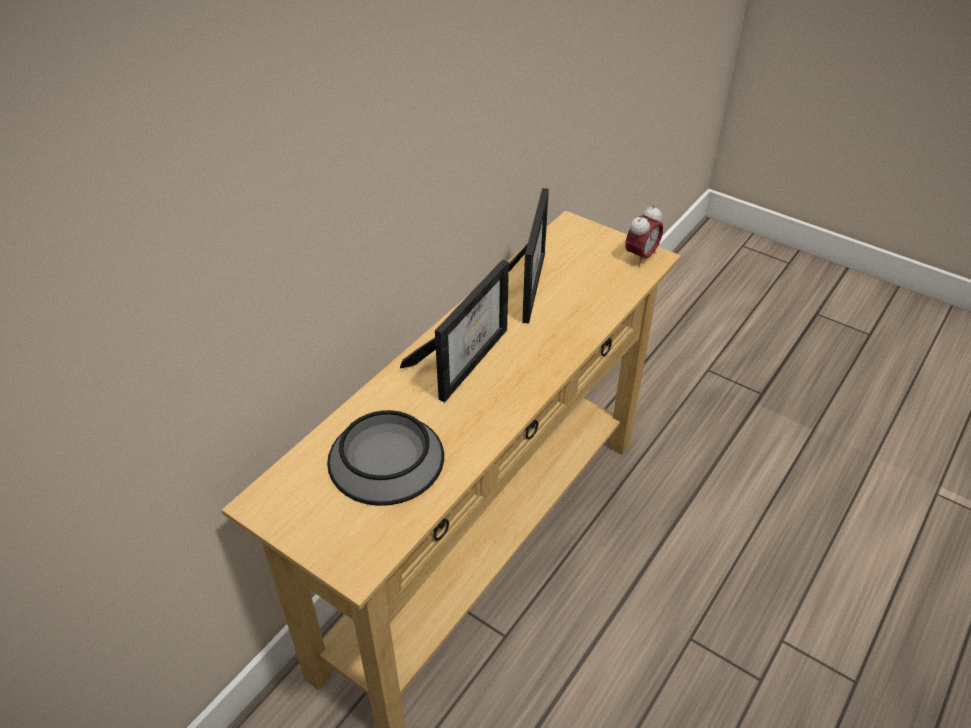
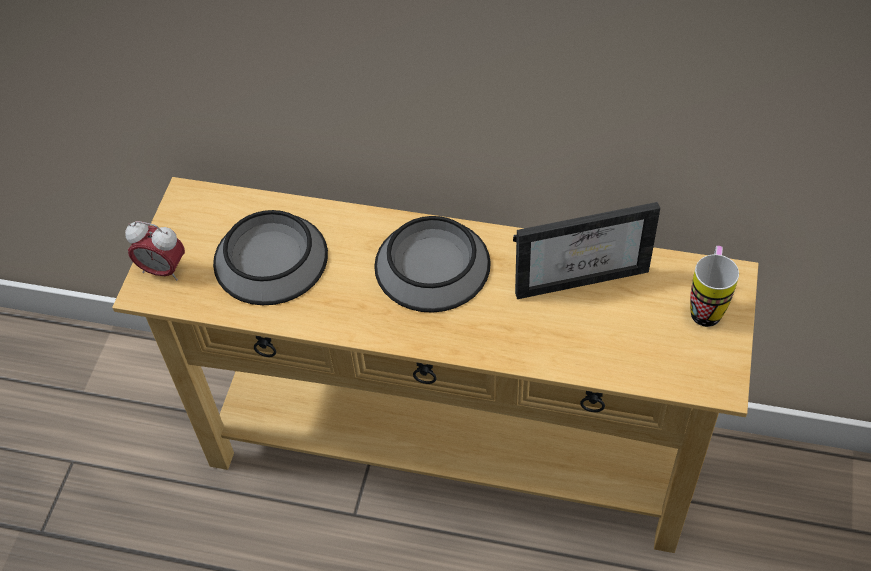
camera: 70 degrees right, 10 degrees up
(464, 358) = (432, 264): picture frame -> bowl
(588, 241) = (706, 306): none -> mug
(641, 256) = (712, 370): alarm clock -> alarm clock (163, 270)

